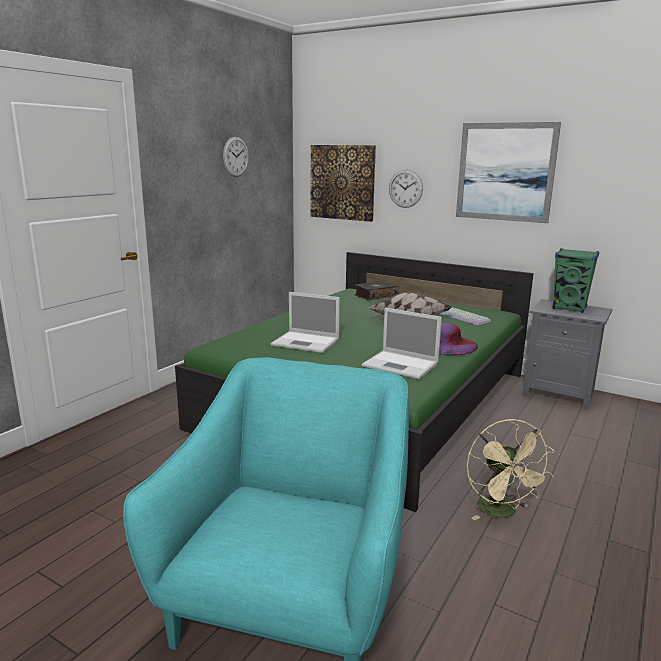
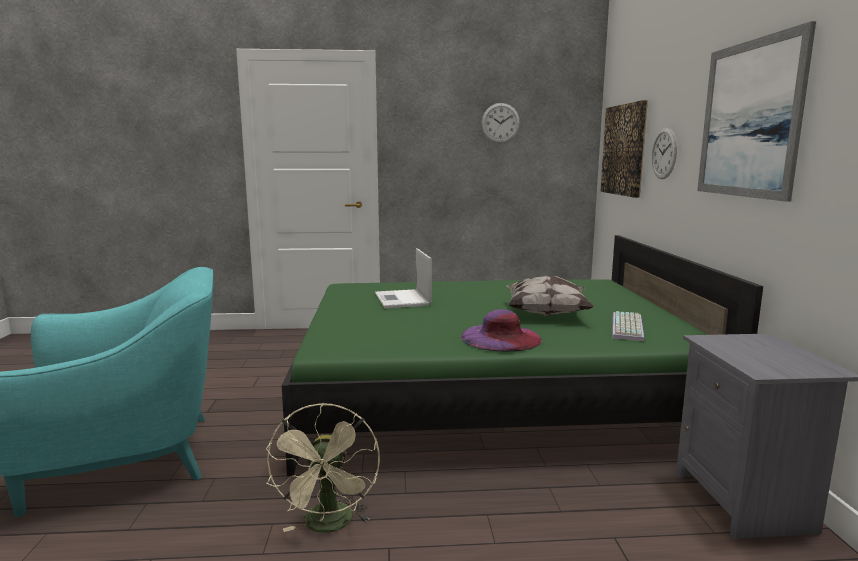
camera: 55 degrees right, 5 degrees down
(376, 296) = (600, 288): book -> none
(401, 365) = (398, 334): laptop -> none
(502, 512) = (329, 526): beige fan -> beige fan turned 45 degrees counterclockwise
(569, 308) = (765, 352): green speaker -> none

